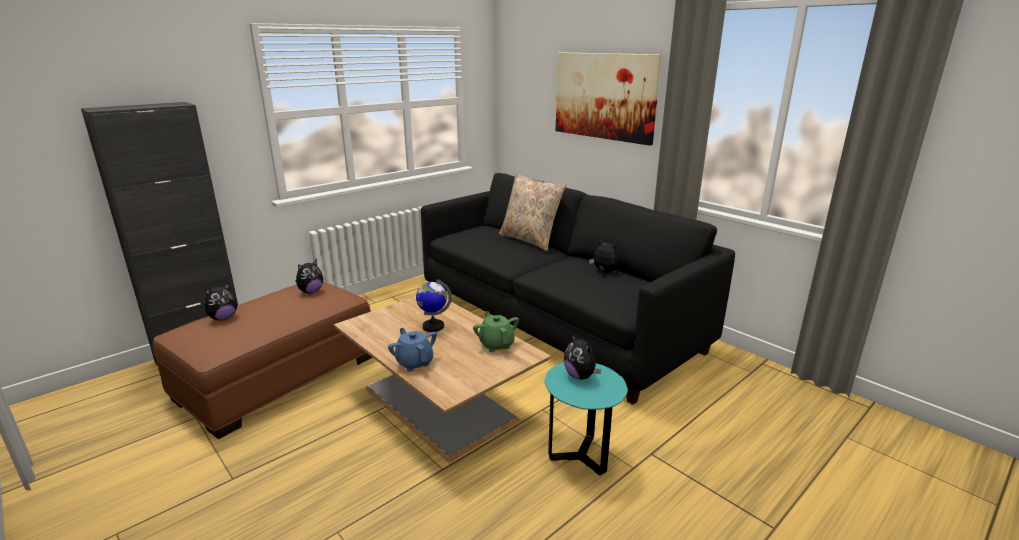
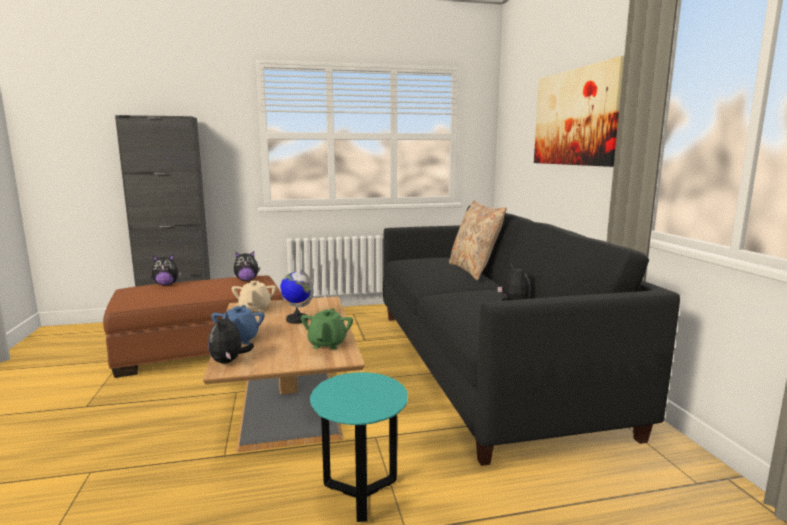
camera: 30 degrees right, 10 degrees down
(374, 324) = (255, 309): none -> beige teapot
(580, 376) = (363, 387): plush toy -> plush toy (229, 361)

